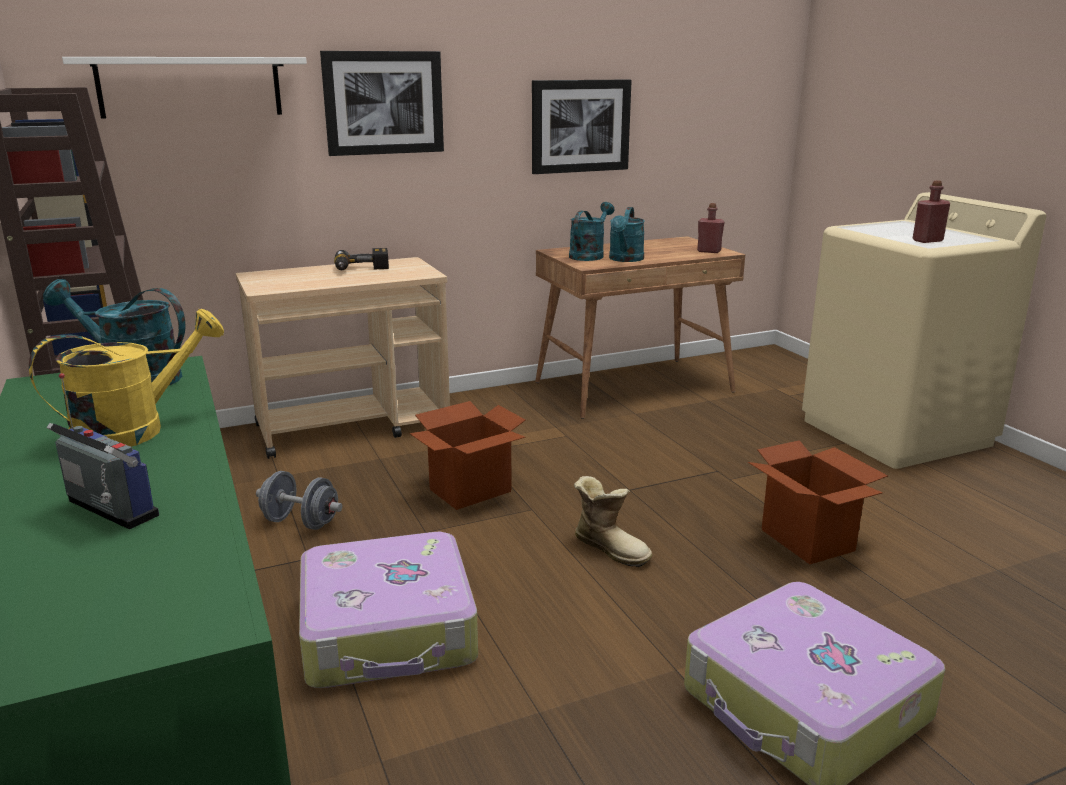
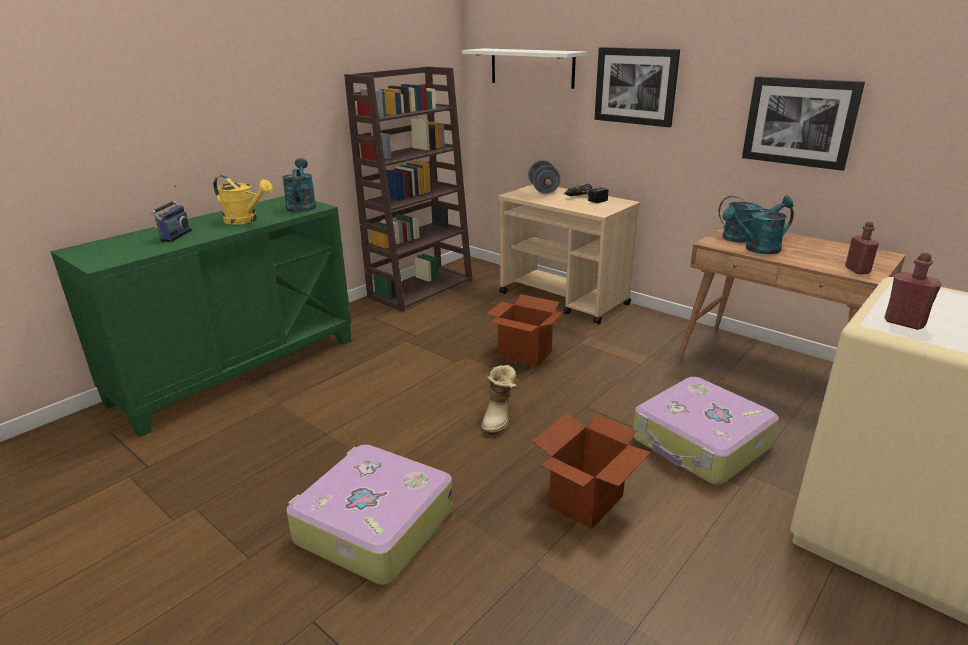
camera: 65 degrees right, 5 degrees up
(301, 522) = (447, 323): grey dumbbell -> grey dumbbell (543, 190)
(389, 631) = (369, 375): suitcase -> suitcase (700, 444)

